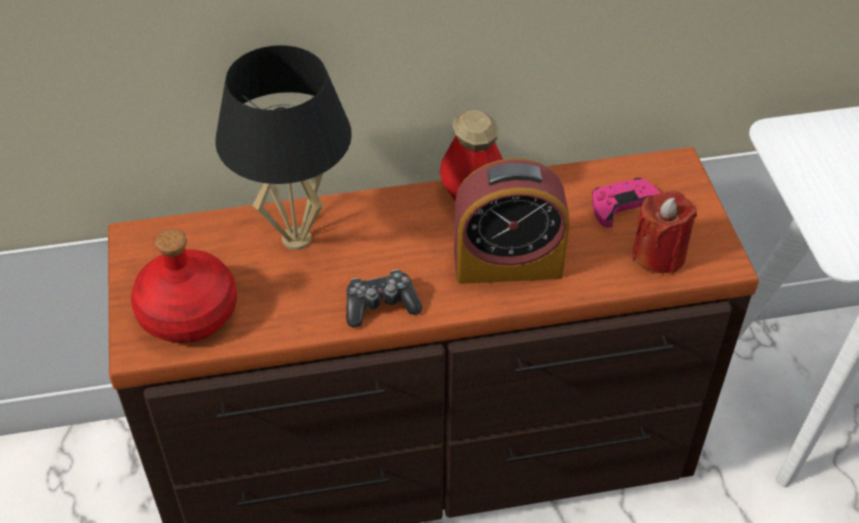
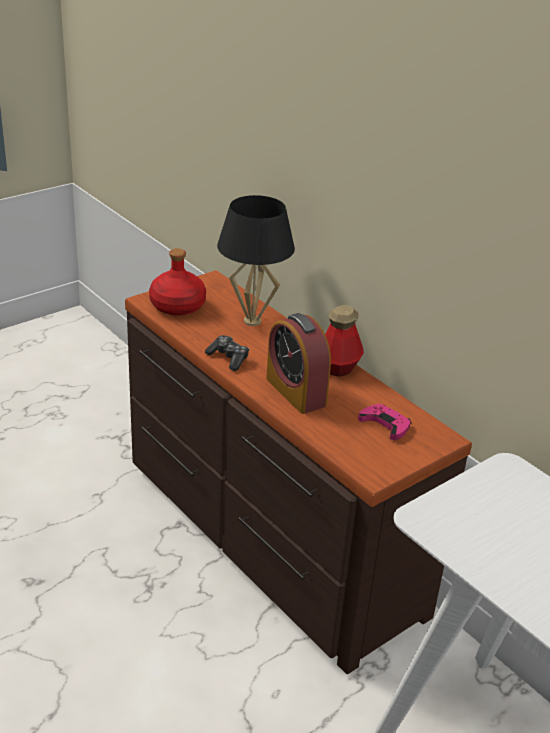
camera: 60 degrees right, 15 degrees down
(659, 254) = (356, 446): red candle -> none

